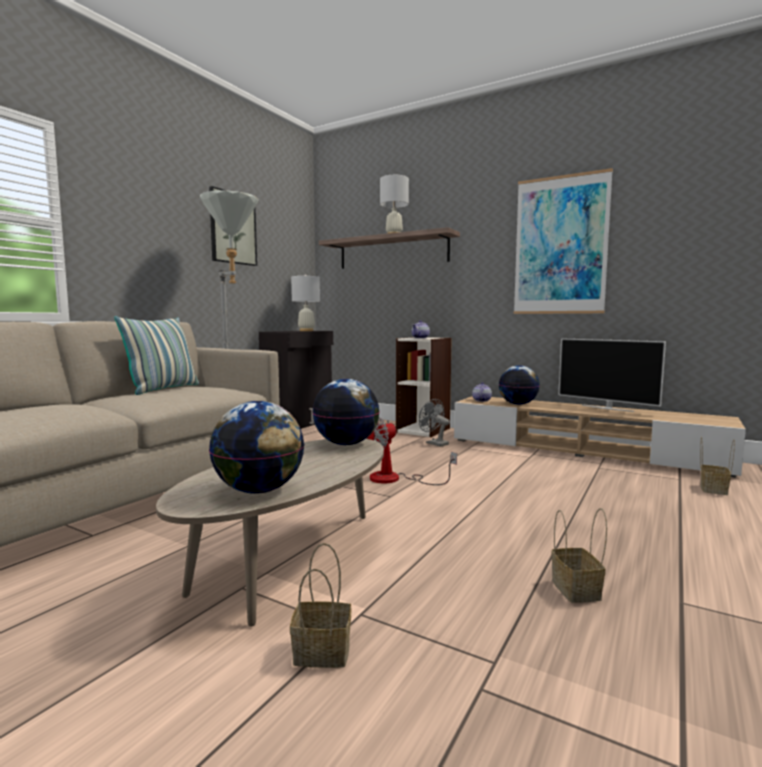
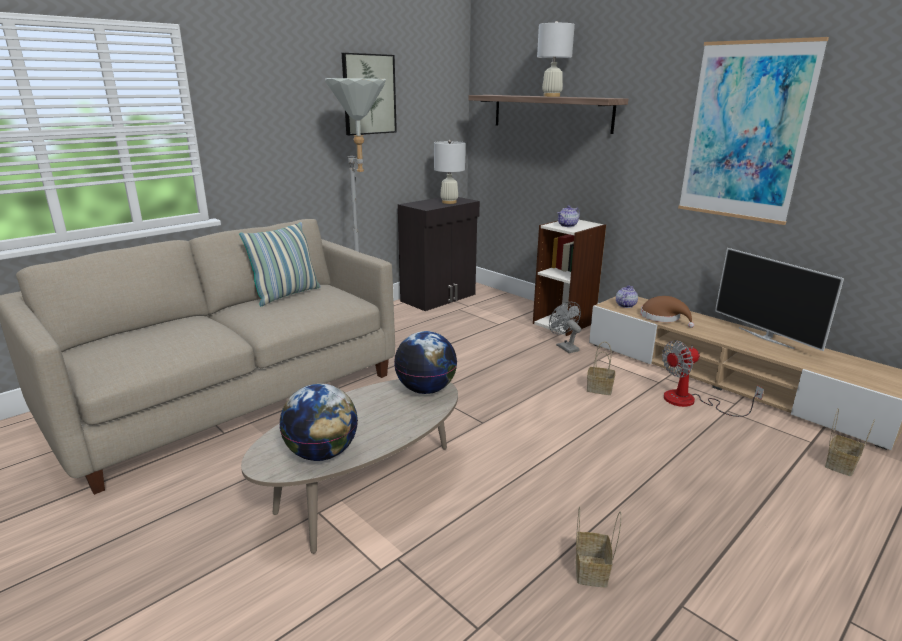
camera: 15 degrees right, 15 degrees up
(320, 653) = (352, 589): basket -> basket (598, 389)
(395, 479) = (498, 399): fan -> fan (691, 402)
(518, 404) = (663, 317): globe -> brown hat

